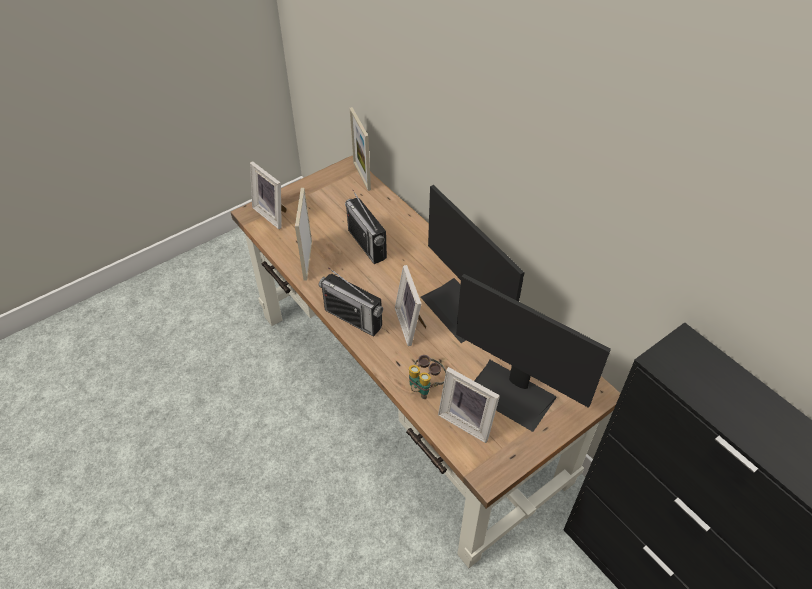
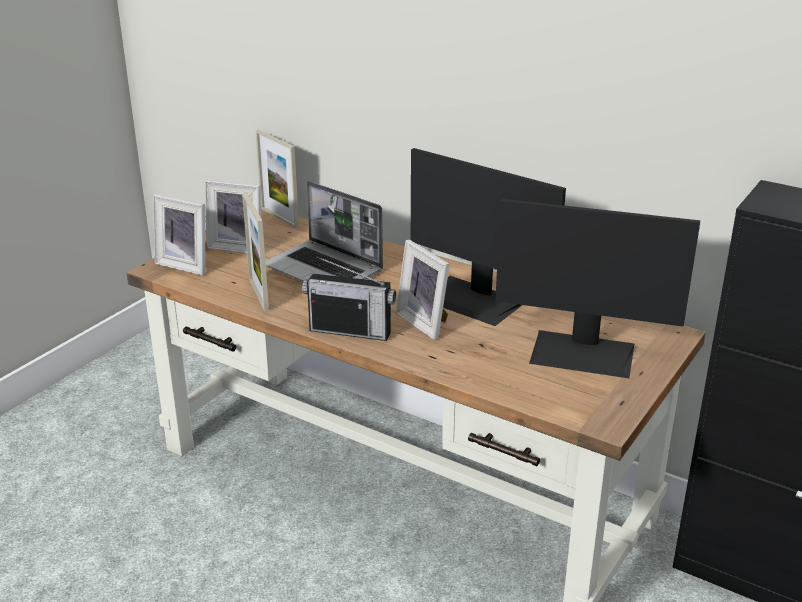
camera: 20 degrees left, 20 degrees down
(367, 244) = (325, 269): radio -> laptop
(425, 386) = (479, 368): binoculars -> none
(468, 420) = (549, 384): picture frame -> picture frame (238, 246)

